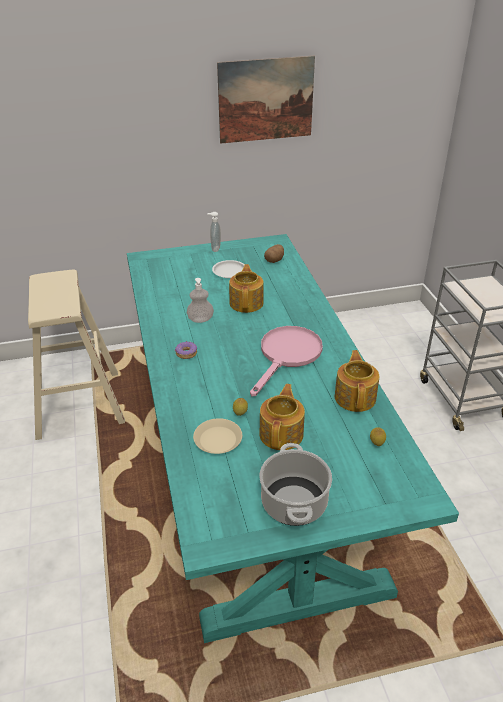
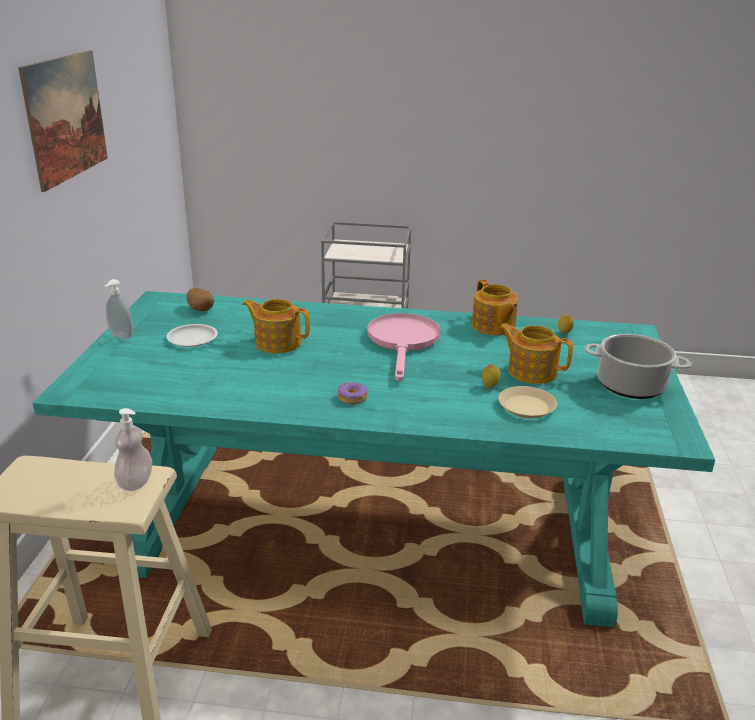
camera: 70 degrees left, 10 degrees down
(200, 319) = (285, 376): soap dispenser -> soap dispenser (135, 482)
(287, 356) = (403, 342): pink frying pan -> pink frying pan turned 45 degrees clockwise
(355, 397) = (493, 326): teapot -> teapot turned 135 degrees counterclockwise

